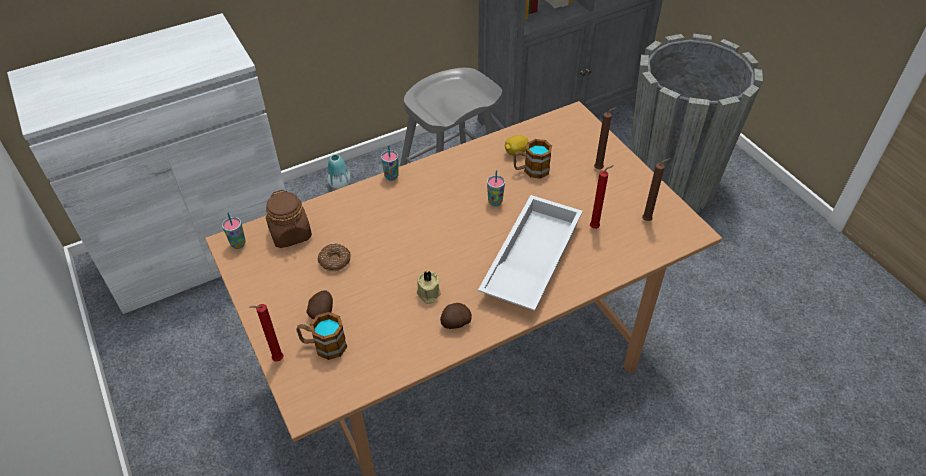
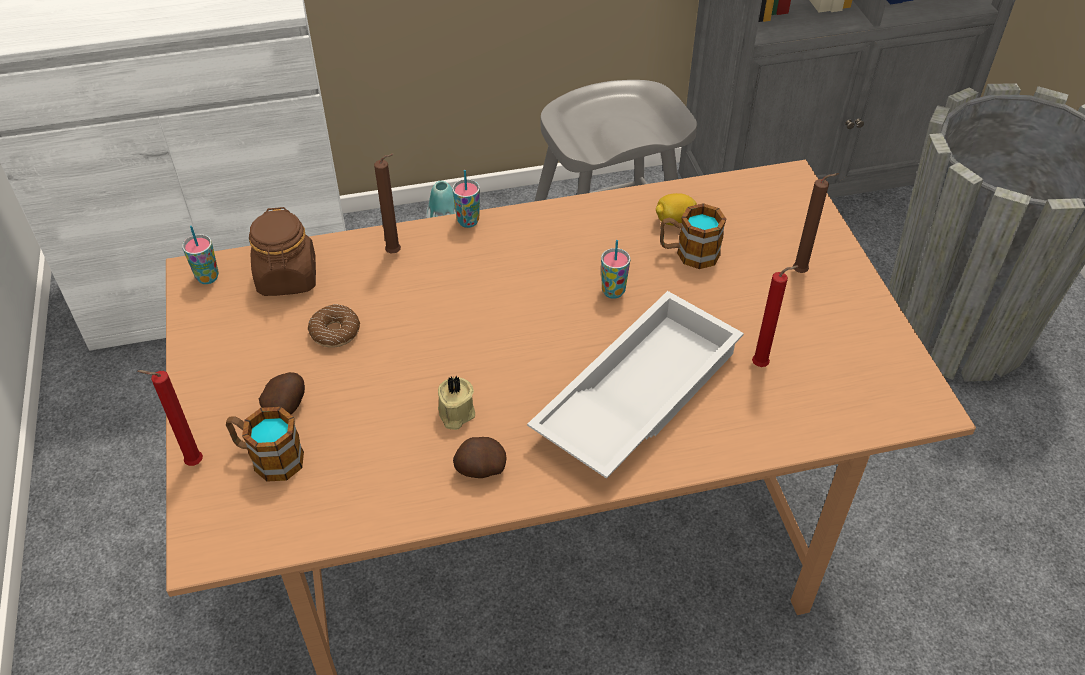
camera: 15 degrees right, 0 degrees up
(648, 220) = (855, 371): brown candle -> brown candle (396, 253)

